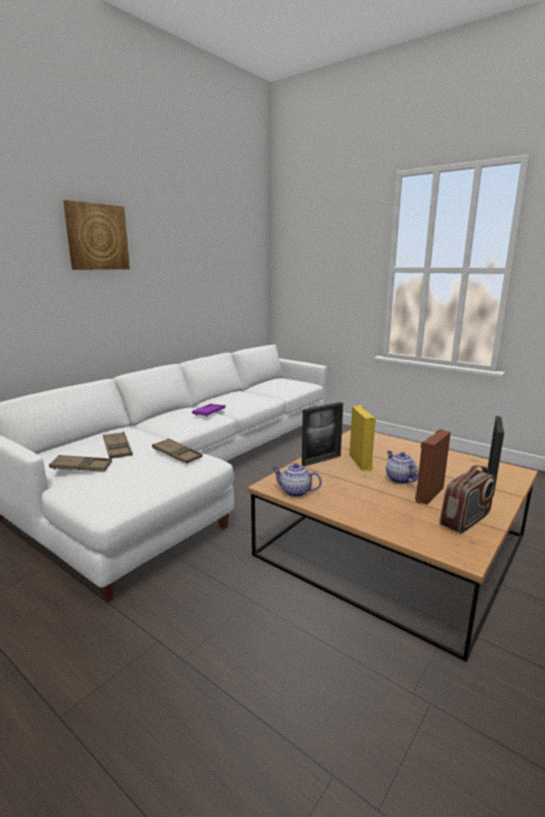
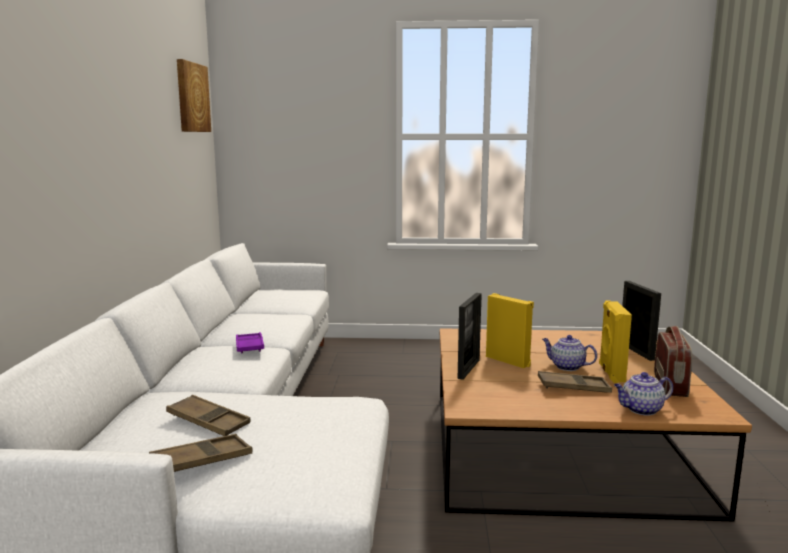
camera: 35 degrees left, 5 degrees down
(97, 237) = (49, 80): picture -> picture (192, 97)
(177, 454) = (310, 405): brown tray -> brown tray (573, 387)
(295, 492) = (501, 407): teapot -> teapot (641, 410)
(428, 494) = (610, 373): brown speaker -> yellow speaker

